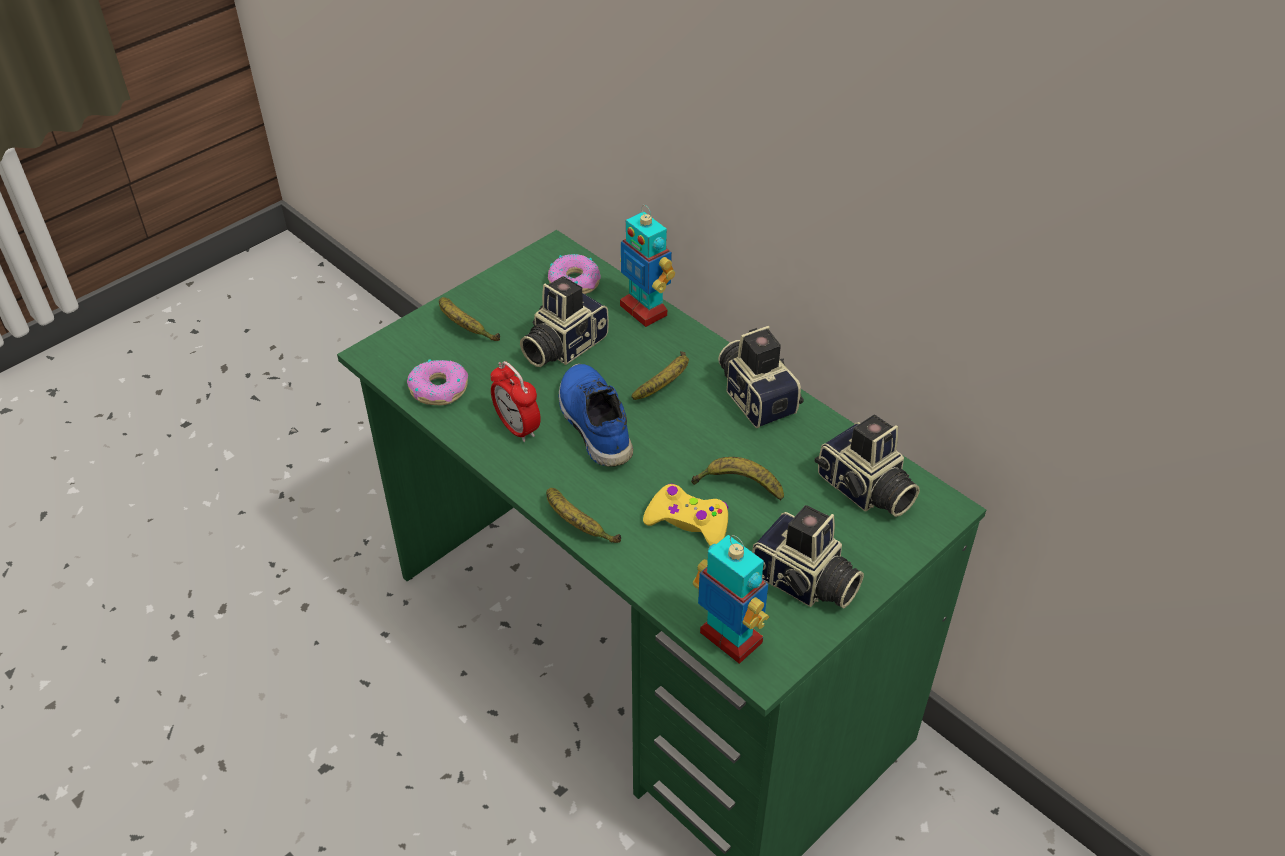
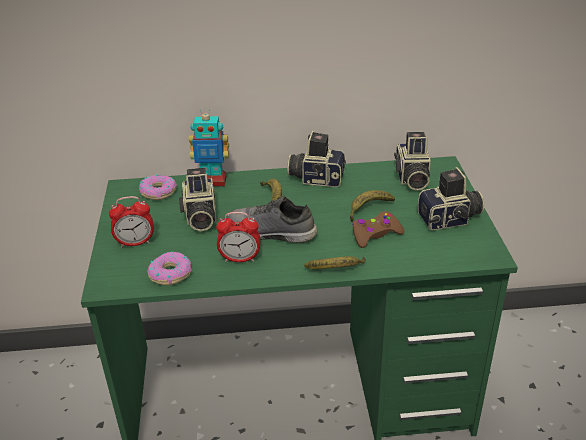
camera: 50 degrees left, 10 degrees down
(465, 327) = (135, 243): banana -> alarm clock
(593, 424) = (270, 233): blue shoe -> grey shoe
(688, 522) = (375, 234): yellow game controller -> brown game controller
(729, 639) = (464, 257): toy robot -> none
(864, 490) = (411, 178): camera -> camera turned 90 degrees clockwise

